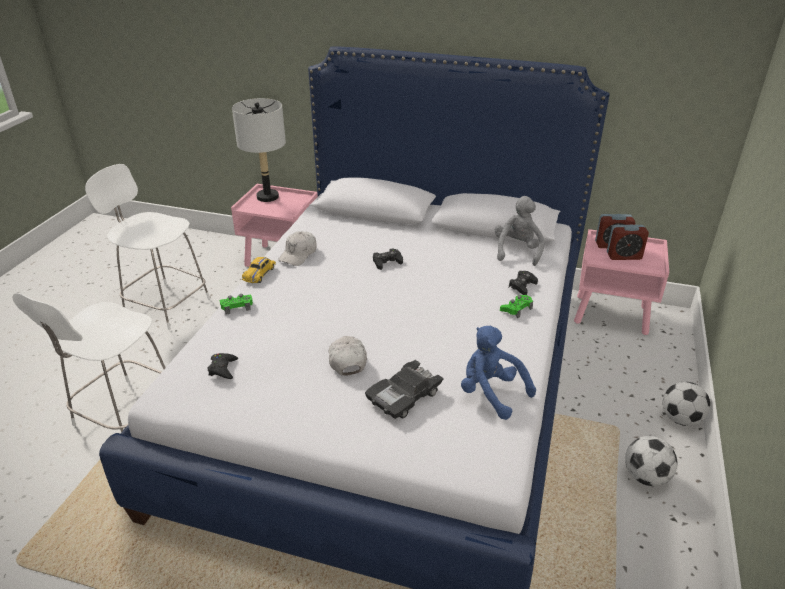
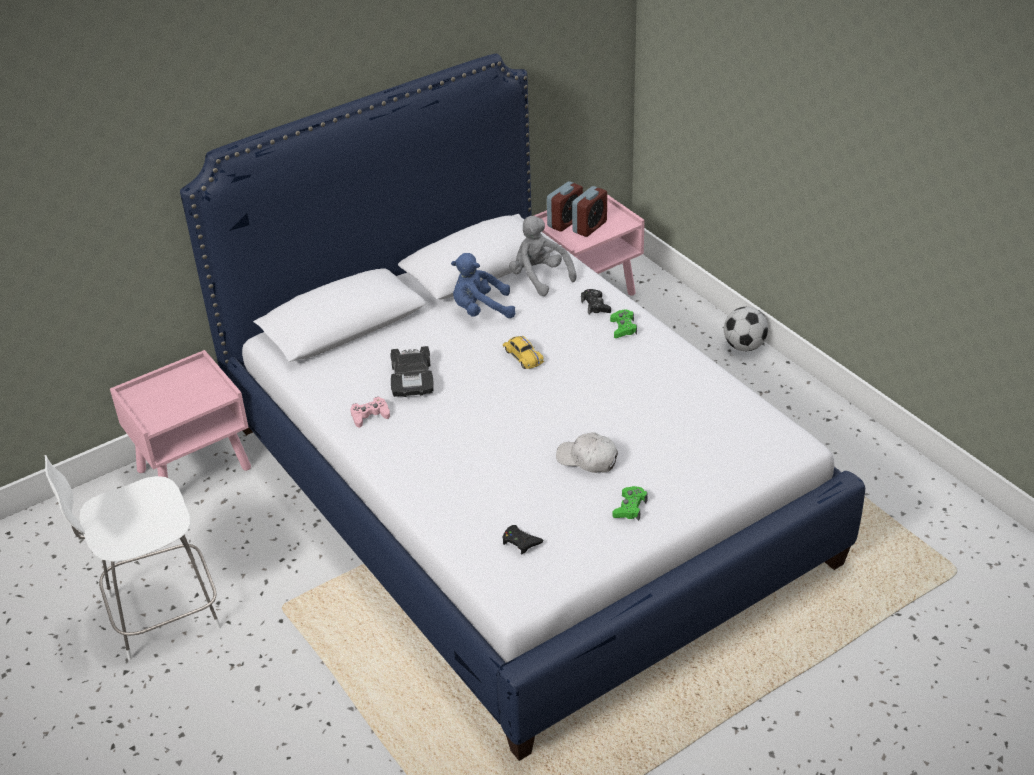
camera: 50 degrees left, 5 degrees up
(124, 416) = (344, 720): white chair -> none
(237, 306) = (420, 497): green game controller -> green game controller (630, 508)
(259, 274) = (375, 459): yellow toy car -> yellow toy car (523, 356)
(268, 197) = (154, 395): grey table lamp -> none
(298, 254) = (370, 415): white cap -> pink game controller
(387, 262) = (459, 364): black game controller -> none
(404, 396) = (669, 449): black toy car -> black toy car (412, 379)
(491, 393) = (711, 401): blue plush toy -> blue plush toy (480, 310)
(645, 477) = (779, 406): football -> none

